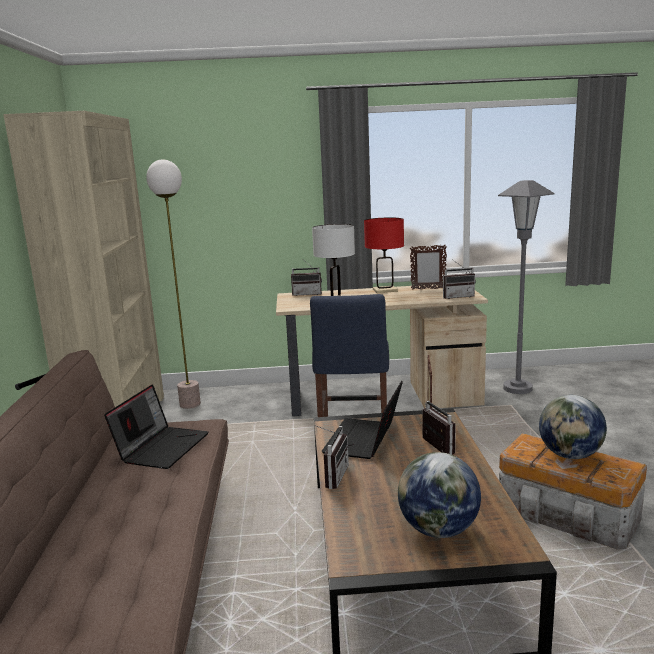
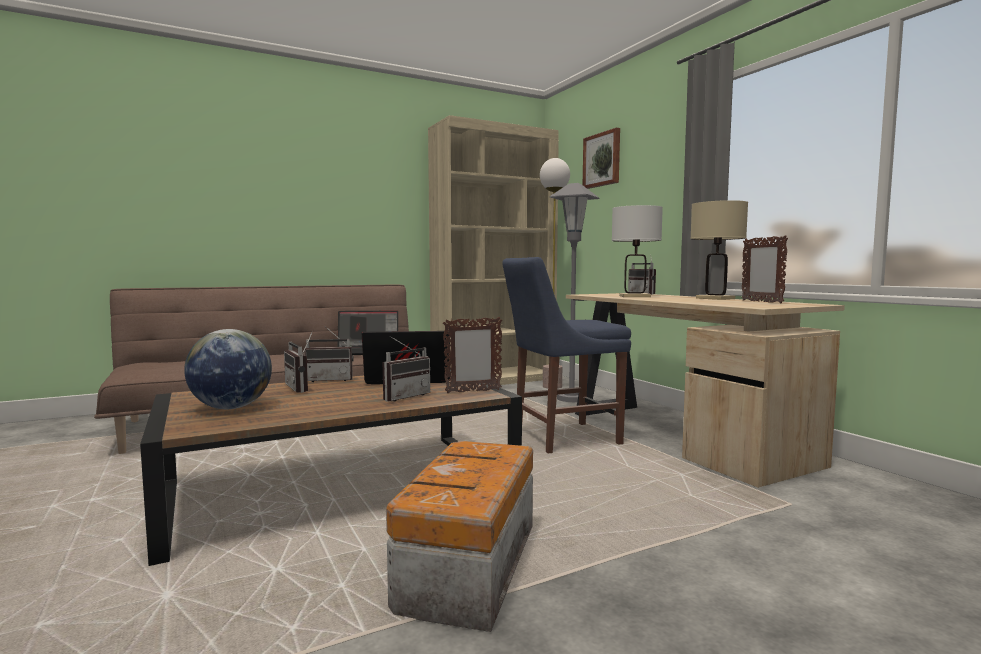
camera: 65 degrees right, 10 degrees down
(192, 159) = (602, 160): none -> picture
(385, 290) = (715, 298): red table lamp -> beige table lamp
(457, 296) = (748, 305): radio -> radio (303, 388)
(517, 388) = (874, 505): grey floor lamp -> grey floor lamp (571, 398)
(570, 455) = (476, 469): globe -> none

